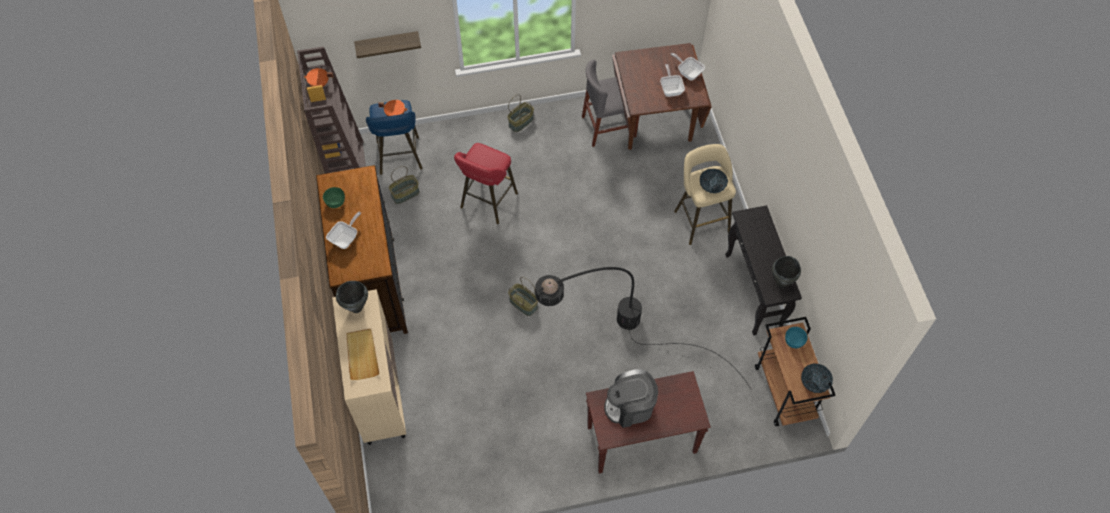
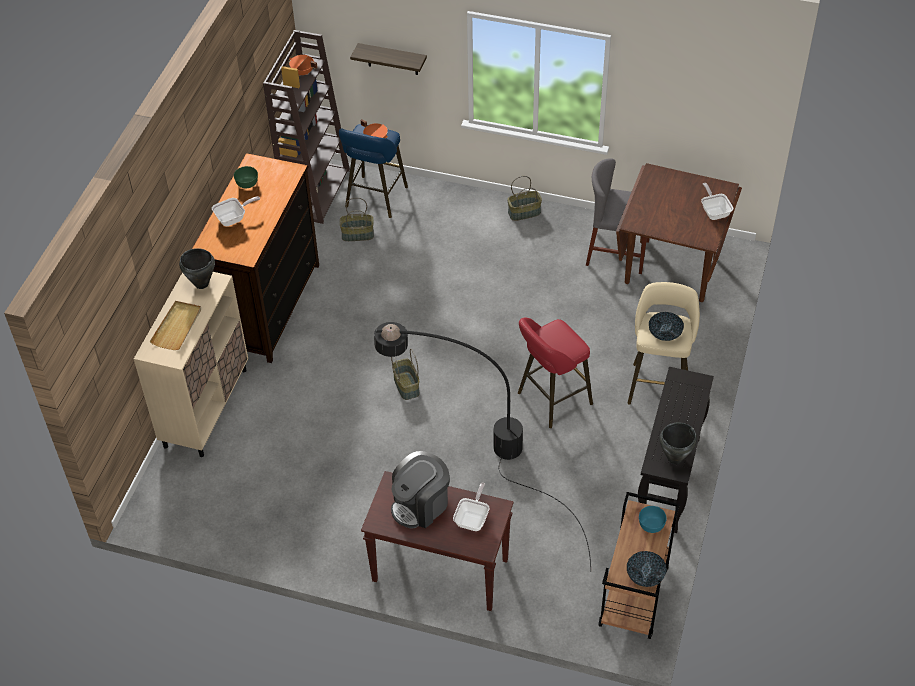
camera: 30 degrees right, 10 degrees down
(487, 203) = (435, 275): red stool -> red stool (551, 400)
(630, 407) = (420, 505): coffee machine -> coffee machine turned 60 degrees counterclockwise
(671, 89) = (683, 220): frying pan -> frying pan (473, 518)

